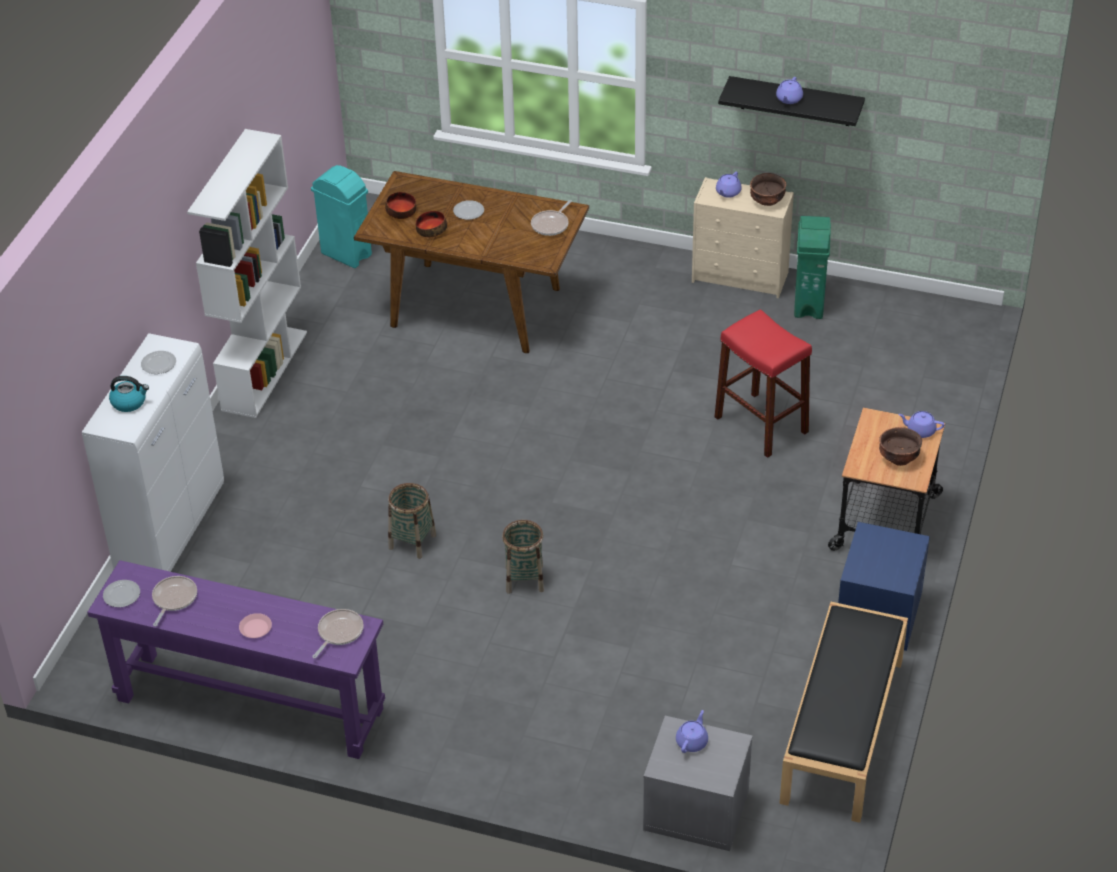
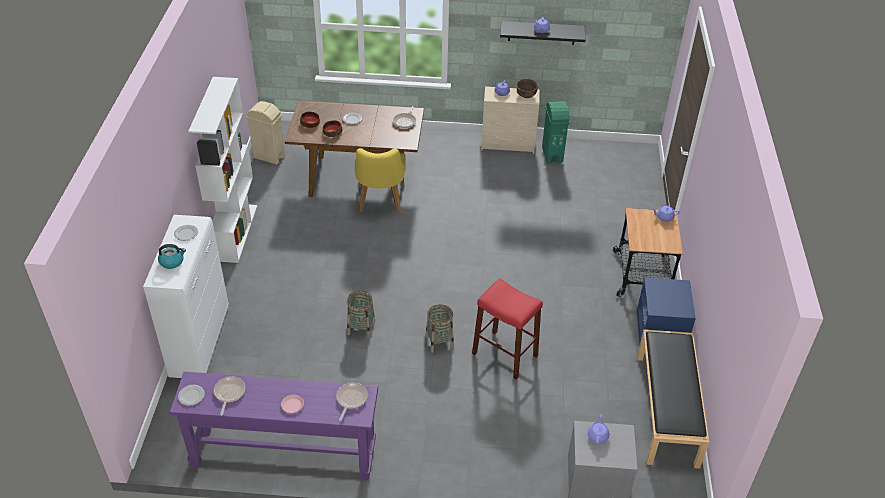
camera: 15 degrees left, 0 degrees up
(346, 254) = (269, 156): turquoise trash can -> beige trash can
(500, 350) = (380, 202): none -> yellow chair
(761, 424) = (550, 227): red stool -> red stool (504, 354)
(898, 459) = (658, 235): brown bowl -> none

